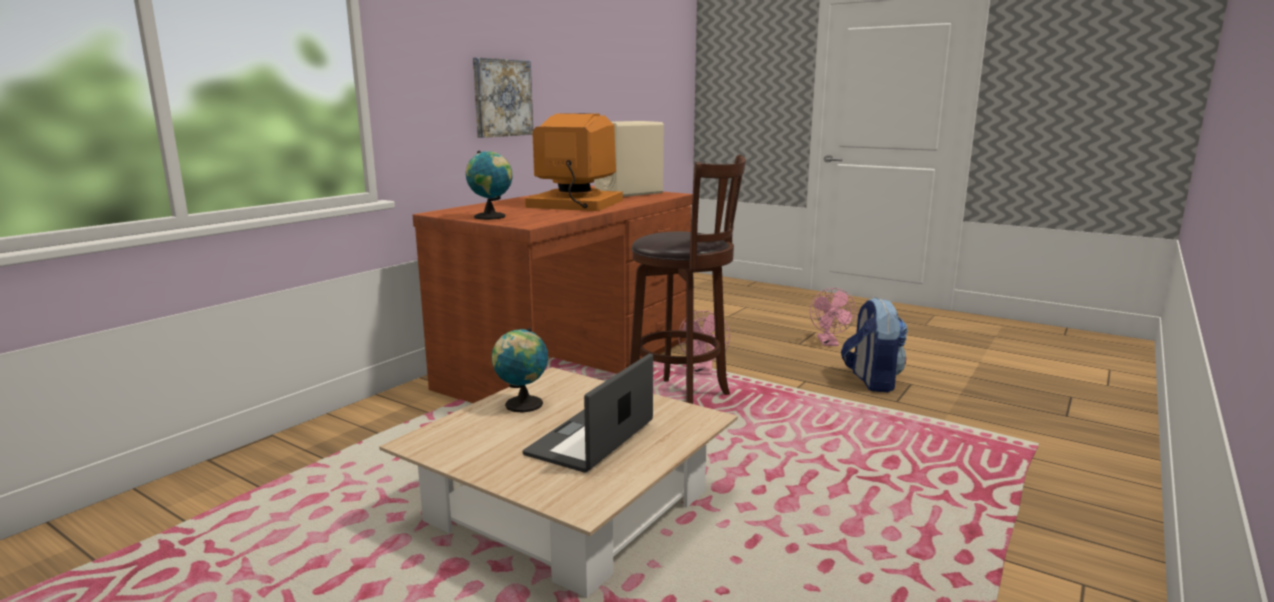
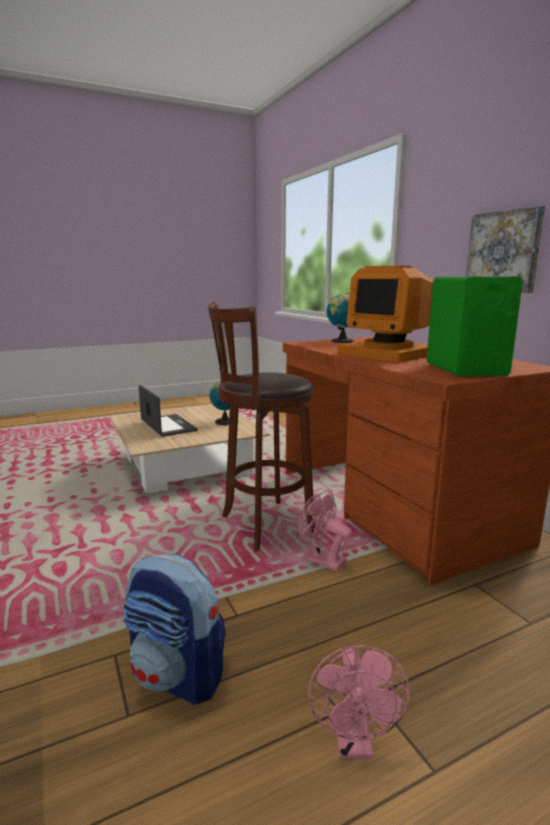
camera: 120 degrees right, 0 degrees up
(574, 204) = (389, 353): monitor -> monitor turned 90 degrees clockwise
(629, 193) = (465, 369): beige speaker -> green speaker
(829, 343) = (354, 743): pink fan -> pink fan turned 120 degrees counterclockwise

